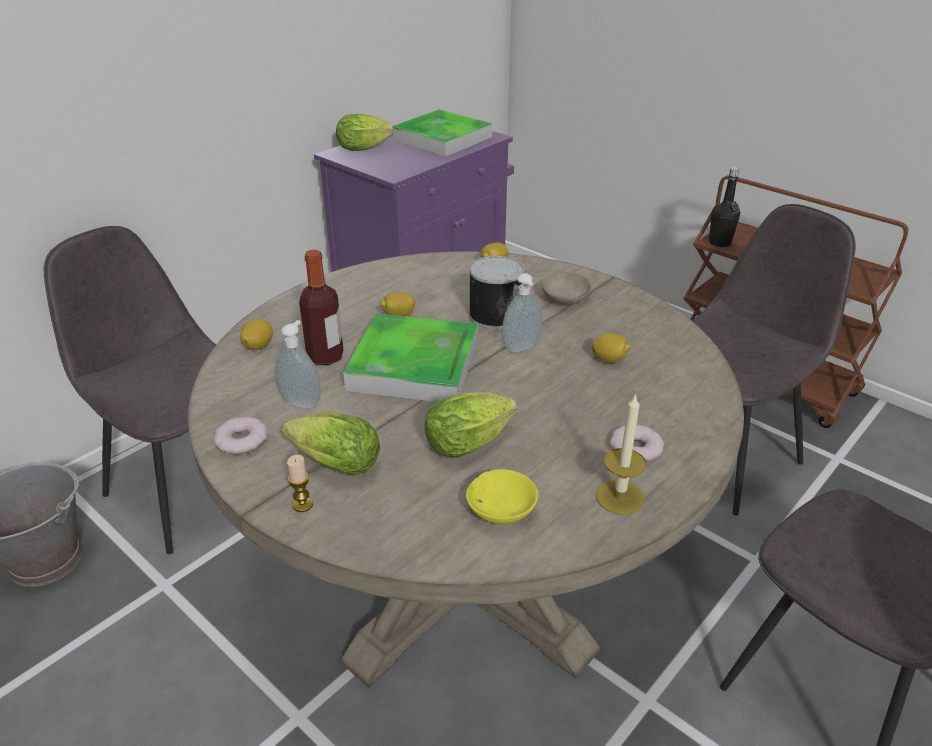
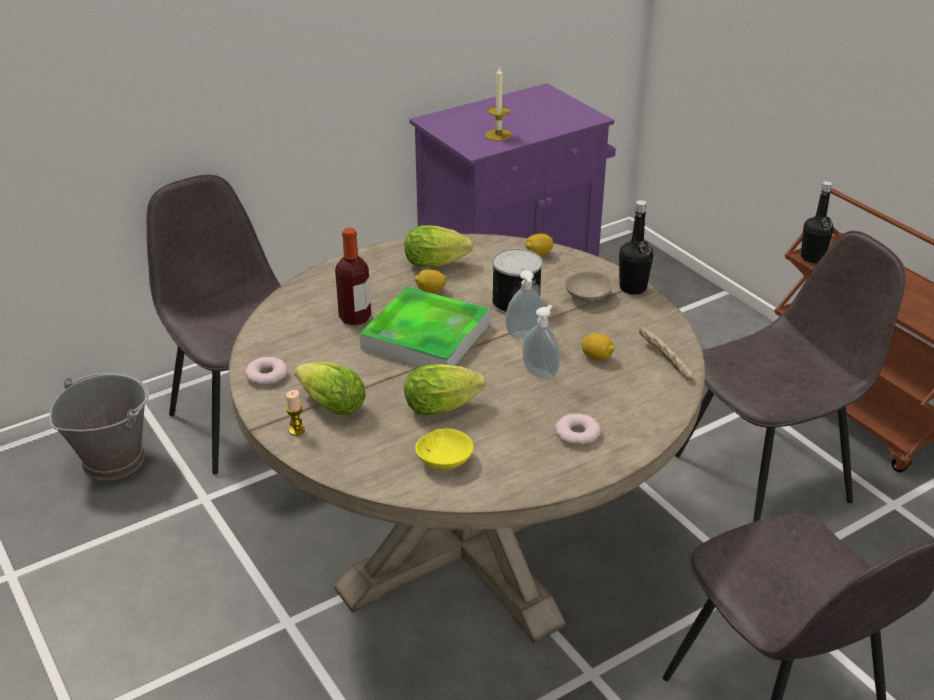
camera: 15 degrees right, 0 degrees up
(258, 345) = (304, 300): lemon -> none
(302, 401) = (323, 352): soap dispenser -> soap dispenser (541, 373)
(366, 148) = (461, 118): lettuce -> lettuce (439, 263)
(442, 138) = (541, 114): tray -> none
(604, 284) = (632, 288): none -> black bottle
(619, 497) = (542, 468): candle -> candle (498, 135)
(679, 352) = (665, 361): none -> bread

